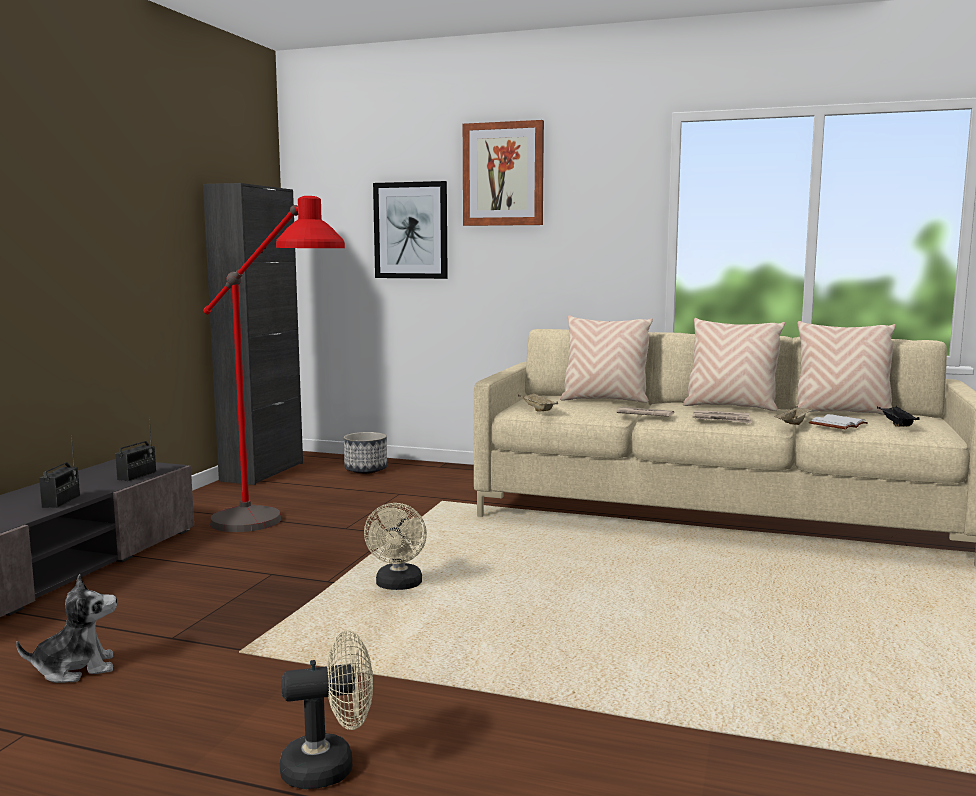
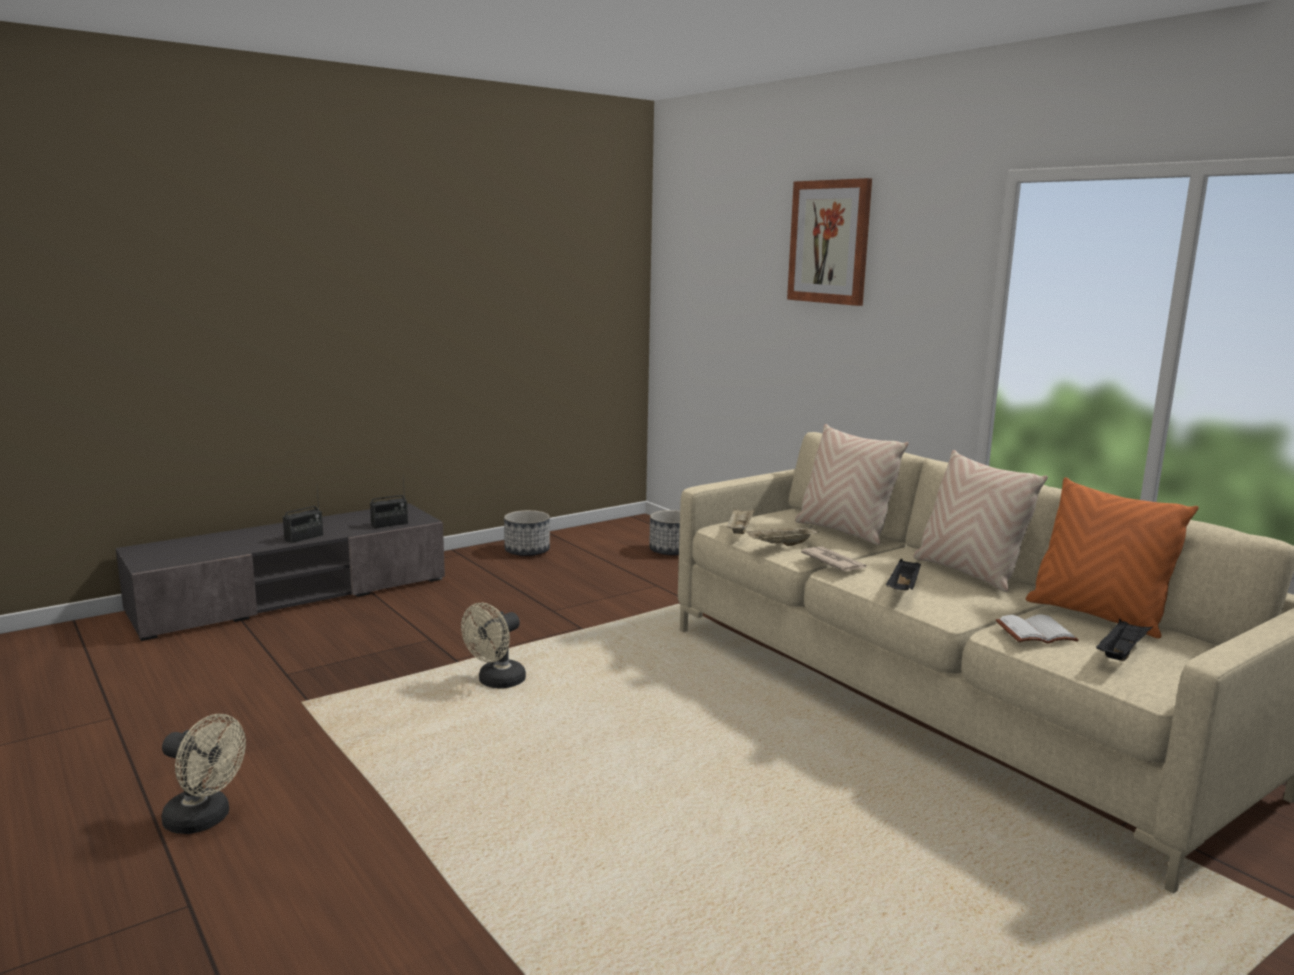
camera: 35 degrees right, 5 degrees up
(76, 669) = (203, 679): plush toy -> none
(235, 494) = (527, 551): none -> planter
(262, 472) = (583, 533): black cabinet -> none
(274, 531) = (495, 598): red floor lamp -> none
(411, 230) = (746, 300): picture -> none
(721, 419) = (903, 589): newspaper -> black tray
(793, 425) = (985, 618): beige tray -> beige tray (781, 545)
(841, 413) = (1097, 616): beige pillow -> orange pillow

